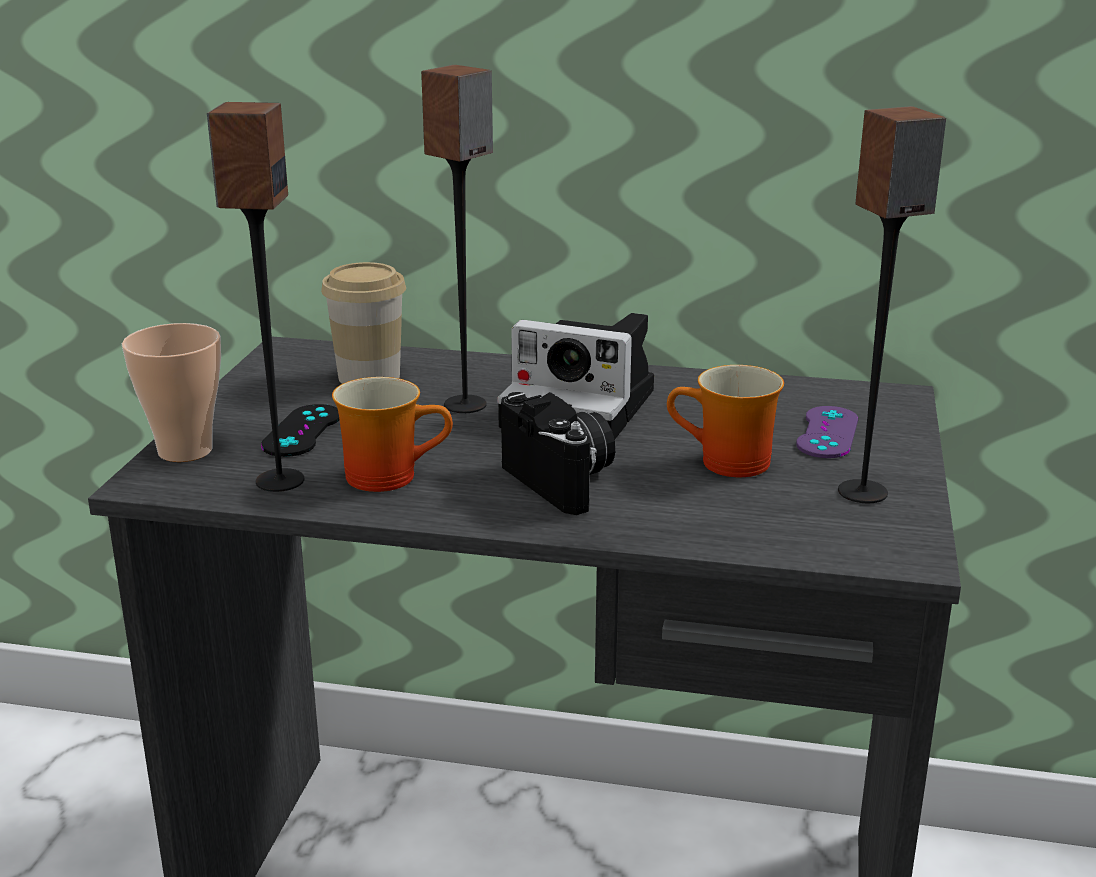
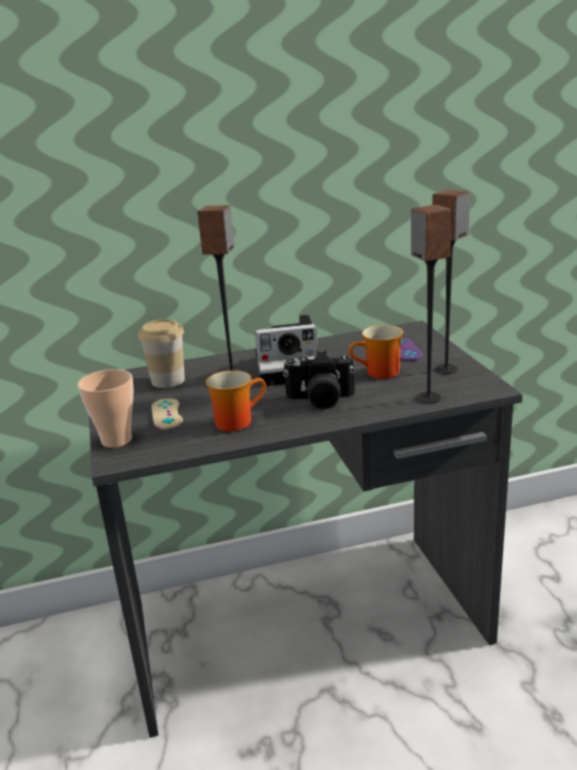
camera: 25 degrees left, 0 degrees up
(279, 480) = (185, 439): speaker -> speaker (428, 398)
(302, 431) = (167, 414): black game controller -> beige game controller
(564, 481) = (320, 400): camera -> camera turned 150 degrees clockwise

